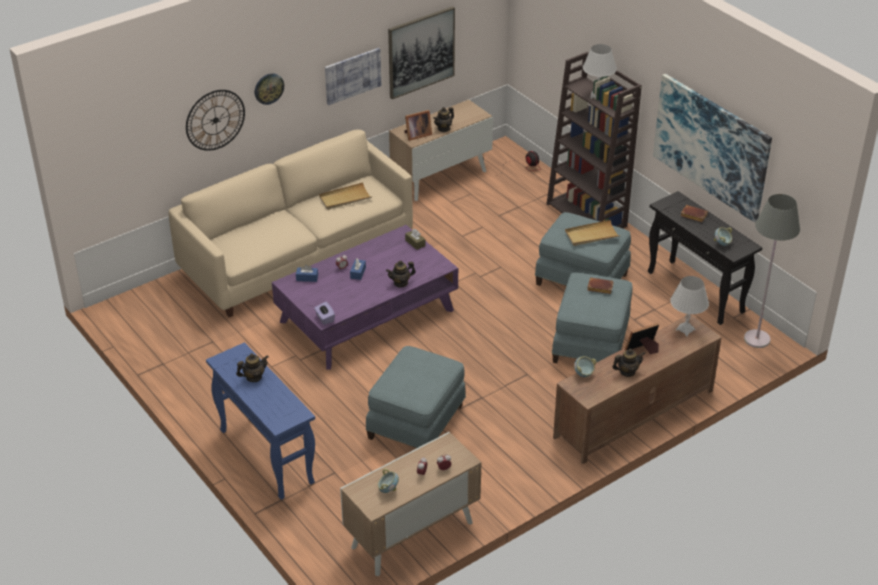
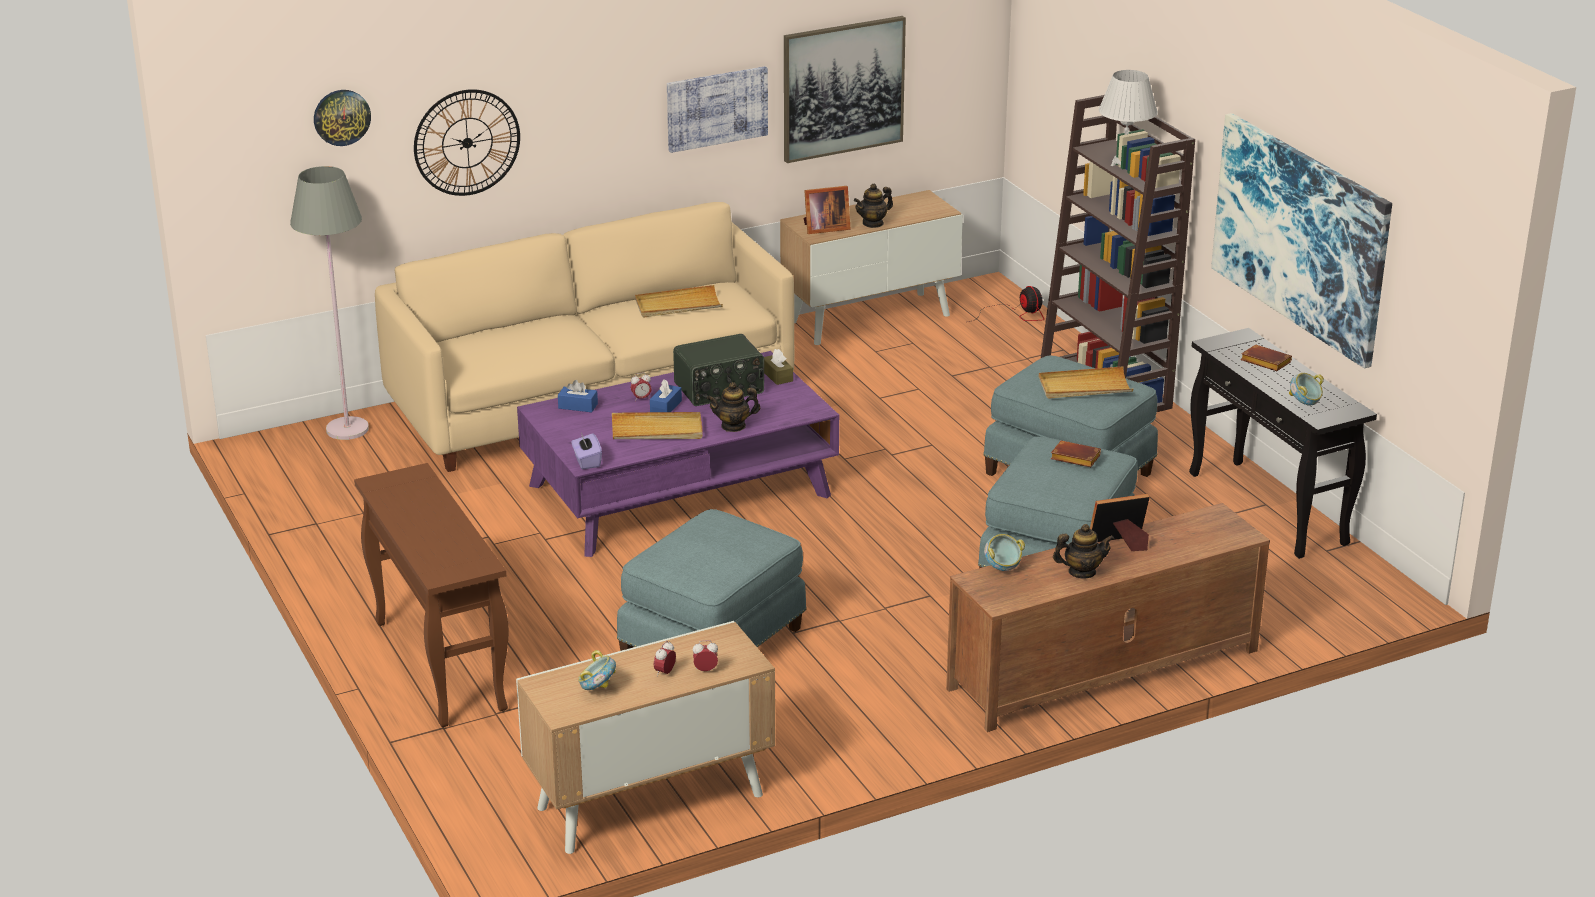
camera: 10 degrees right, 10 degrees down
(254, 377) = (424, 510): teapot -> none
(265, 456) = (438, 664): blue console table -> brown console table
(268, 88) = (564, 103): wall clock -> wall clock (341, 117)
(358, 291) = (657, 430): none -> beige tray
(385, 256) = (719, 389): none -> radio
(685, 330) = (1206, 524): white table lamp -> none
(757, 339) = (1361, 585): grey floor lamp -> grey floor lamp (347, 429)

